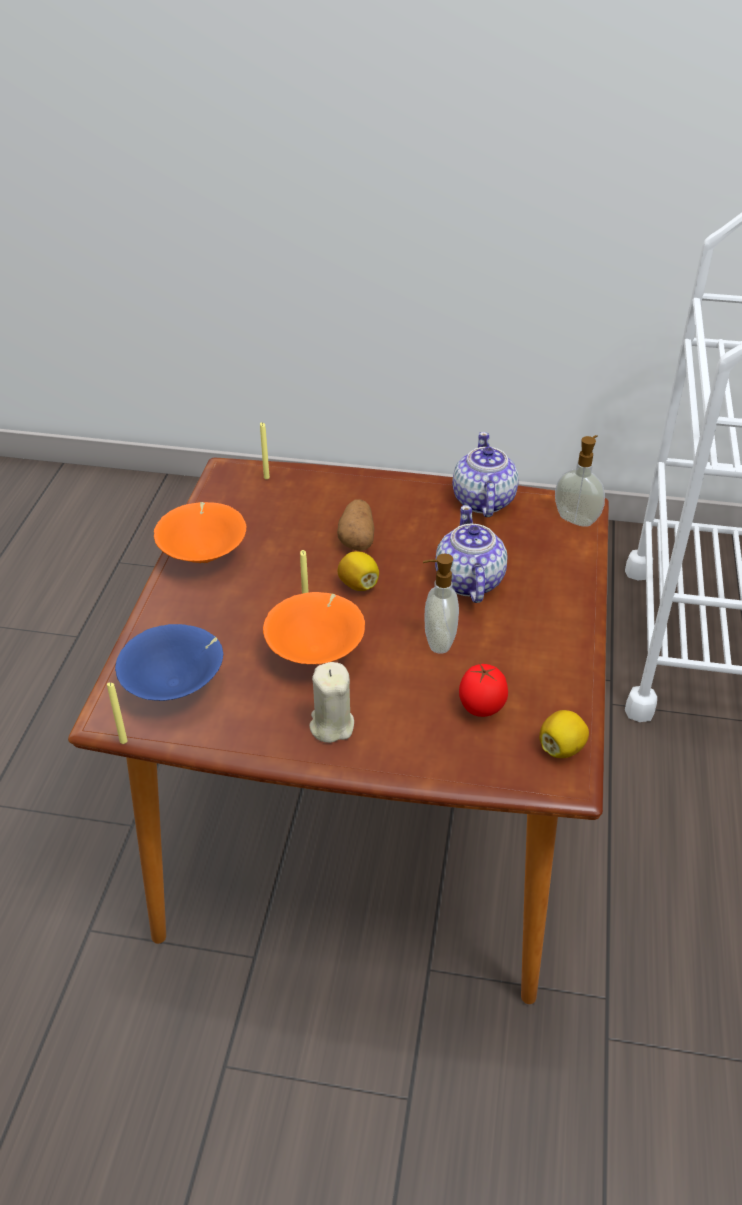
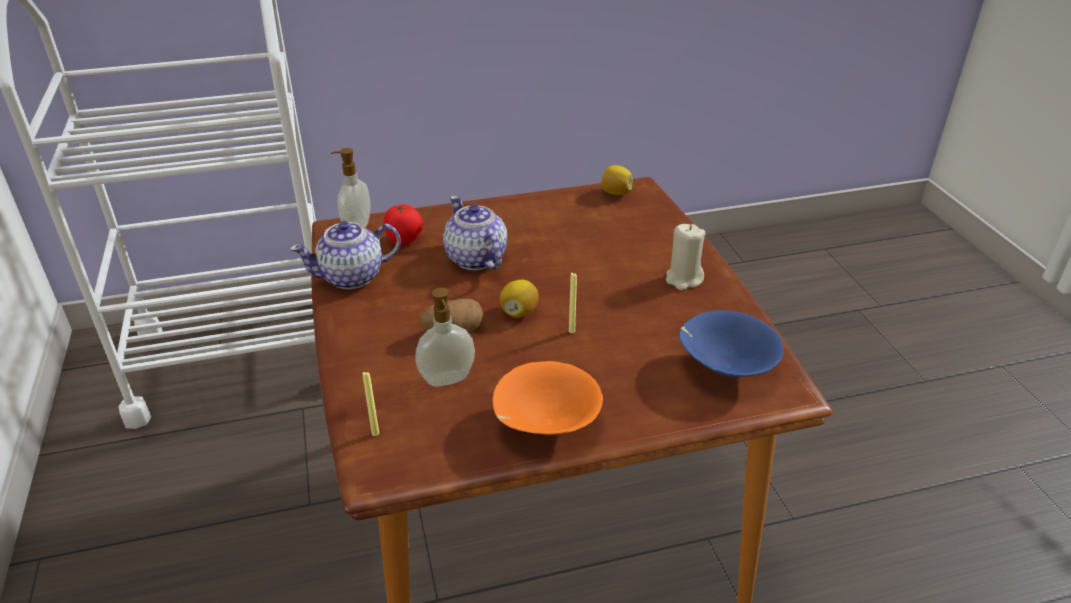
camera: 115 degrees left, 5 degrees down
(123, 741) = (803, 373): yellow candle -> none
(317, 652) = (618, 308): orange bowl -> none
(438, 641) = (557, 256): soap dispenser -> soap dispenser (447, 380)
(468, 582) = (476, 259): teapot -> teapot turned 90 degrees clockwise
(481, 708) = (609, 225): tomato -> tomato (404, 241)

